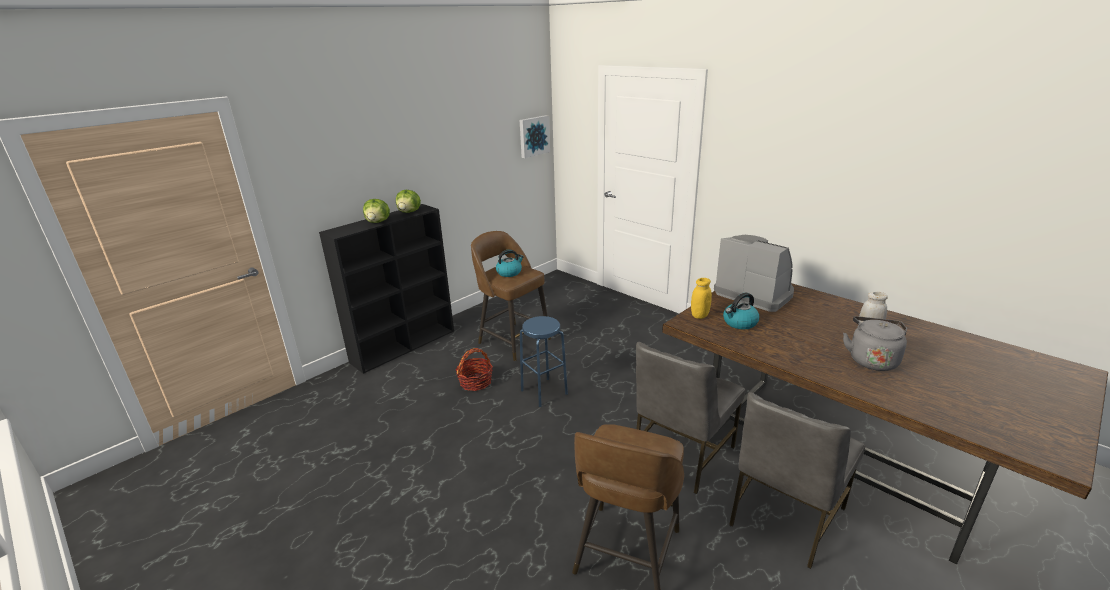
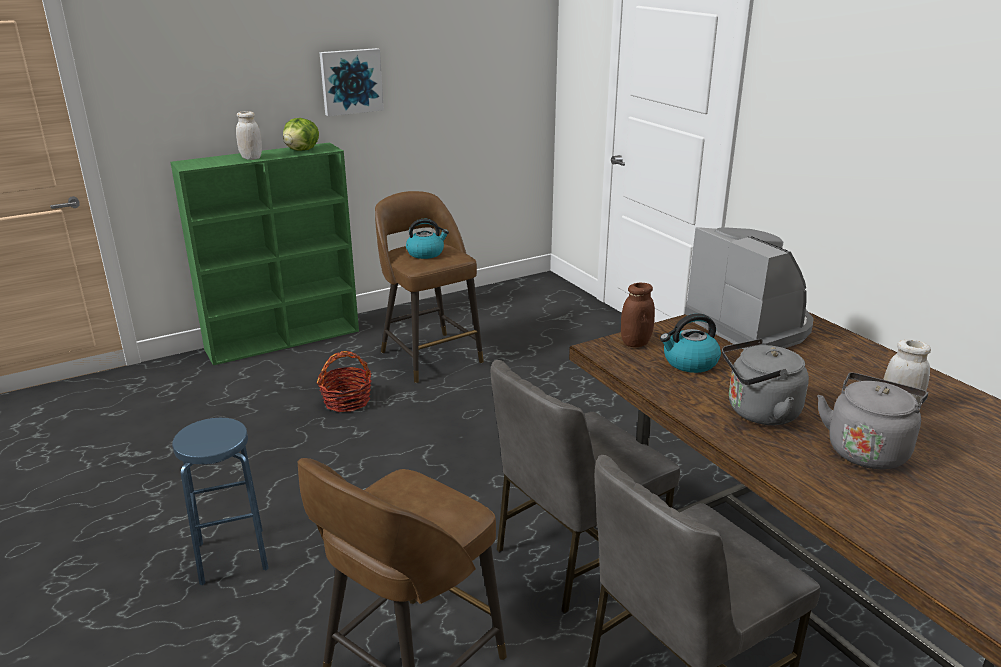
camera: 15 degrees right, 0 degrees up
(378, 222) = (251, 158): lettuce -> white jar
(404, 345) = (284, 339): black bookcase -> green bookcase
(533, 136) = (522, 63): picture -> picture (351, 81)
(544, 392) = (430, 430): blue stool -> blue stool (232, 556)
(699, 315) = (635, 343): yellow jar -> brown jar
(800, 348) = (758, 412): none -> grey kettle

